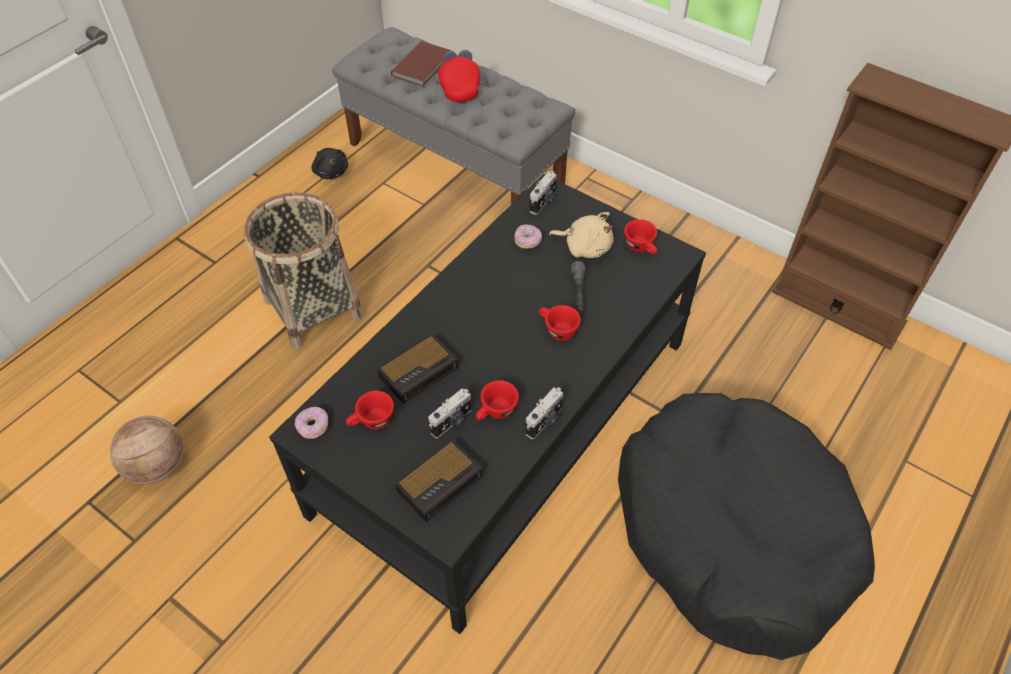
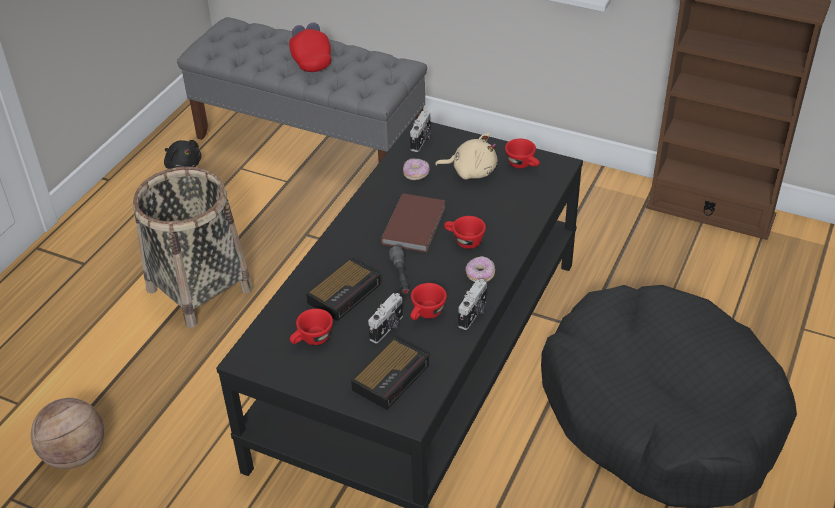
camera: 10 degrees left, 10 degrees down
(313, 426) = (256, 352): donut -> donut (480, 275)
(423, 66) = (269, 45): brown book -> brown book (415, 224)
(578, 292) = (475, 208): grey flashlight -> grey flashlight (400, 276)

